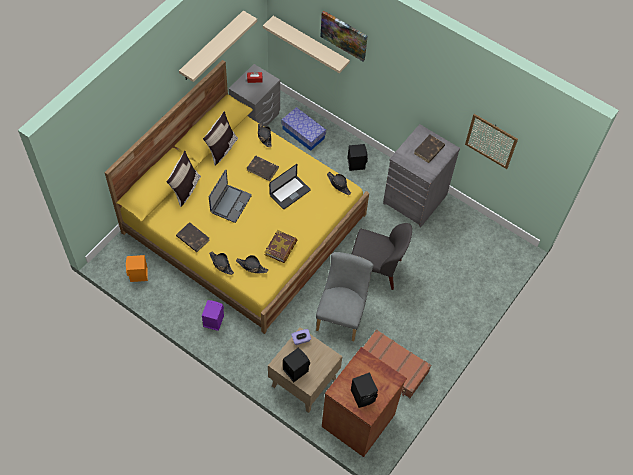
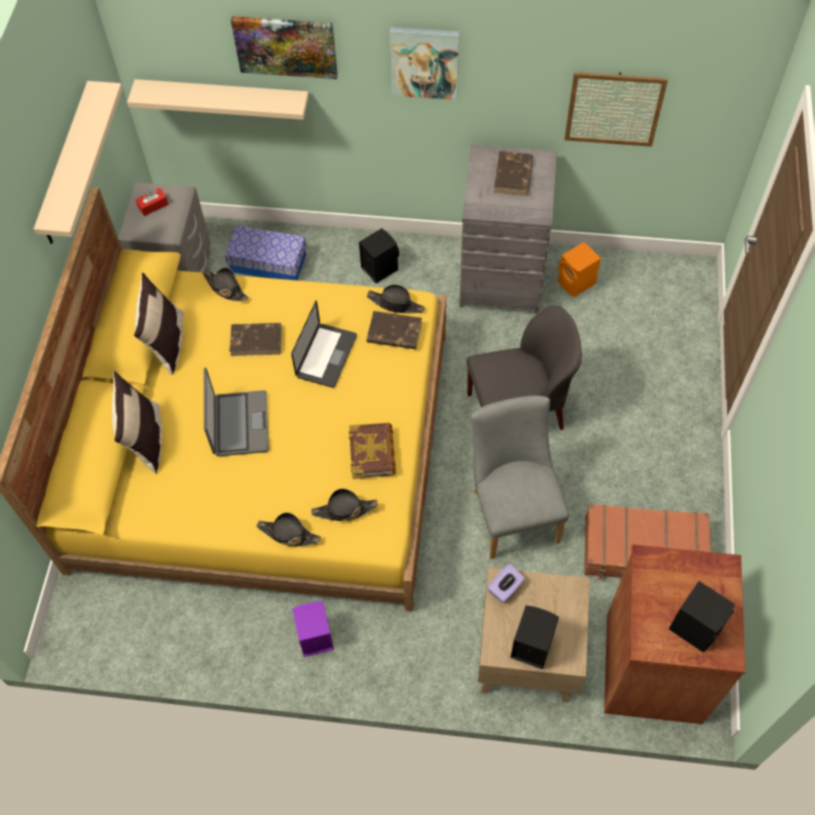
camera: 25 degrees left, 0 degrees up
(138, 275) = (137, 631): orange speaker -> orange speaker (576, 283)
(192, 238) = (210, 516): brown book -> brown book (393, 332)
(405, 74) = (425, 62): none -> picture

